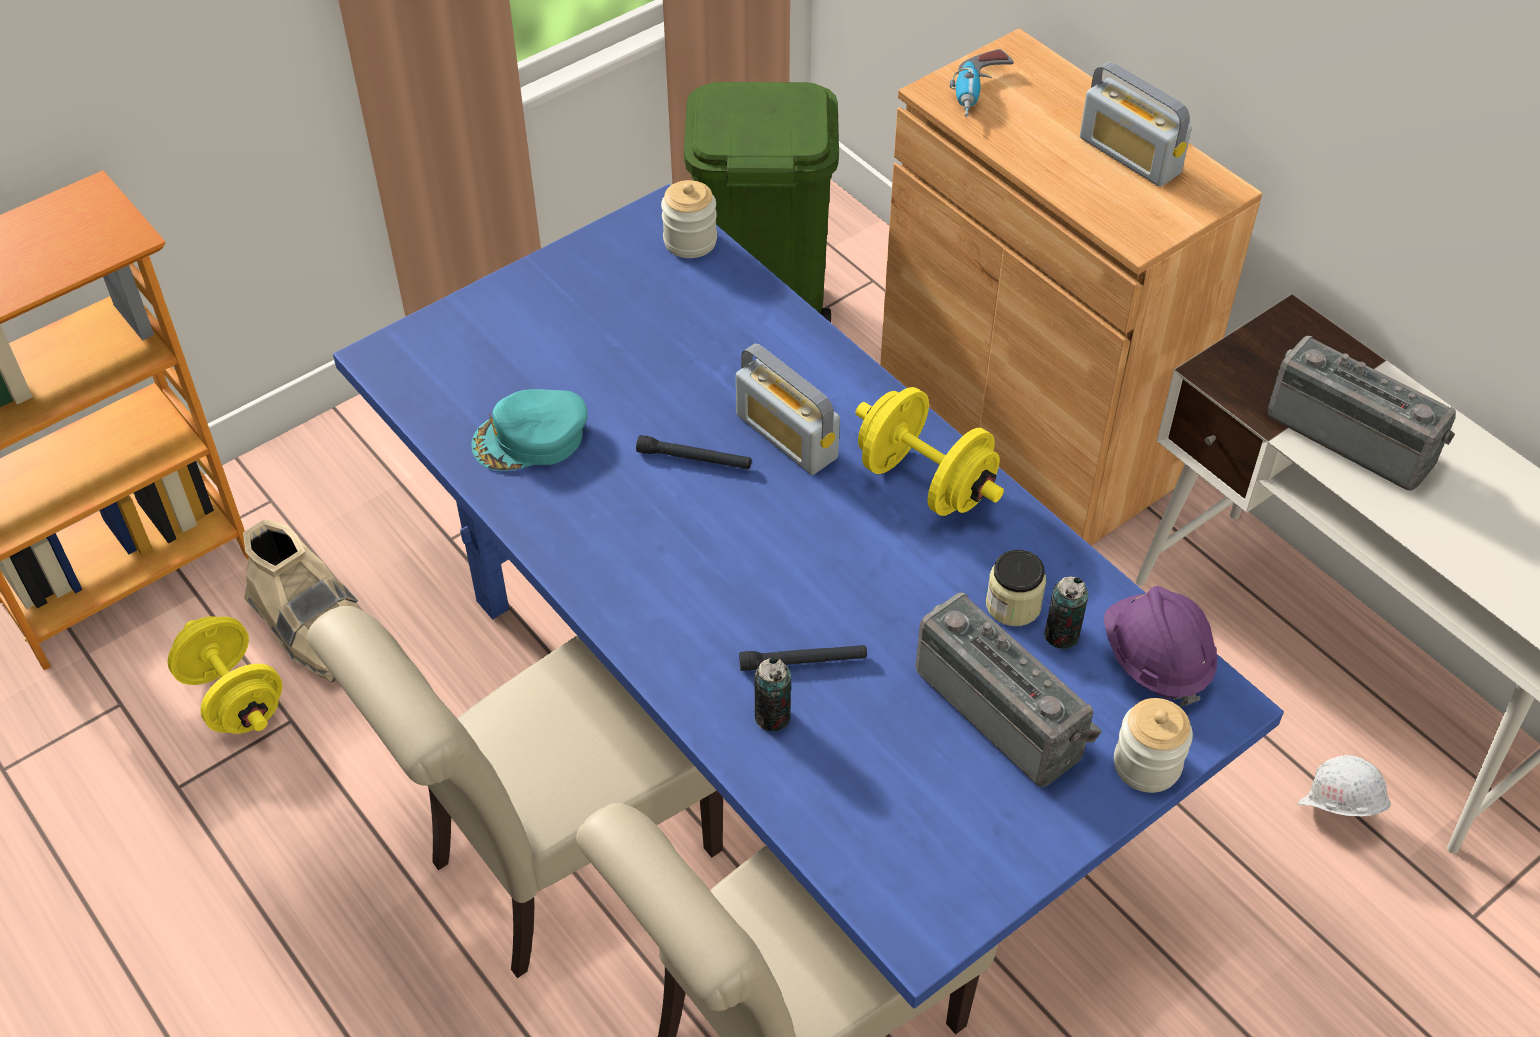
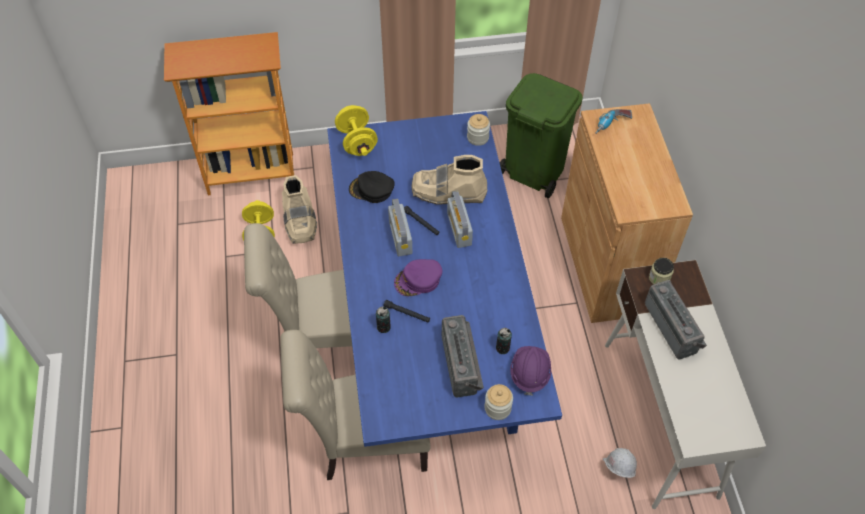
camera: 30 degrees right, 5 degrees up
(531, 439) = (371, 190): turquoise cap -> black cap
(707, 372) = (448, 192): none -> beige boot
(776, 581) = (418, 280): none -> purple cap
(925, 482) = (496, 269): yellow dumbbell -> yellow dumbbell (357, 142)
(1013, 605) = (493, 329): jar -> jar (659, 278)
(1130, 155) = (651, 176): radio -> radio (400, 237)

